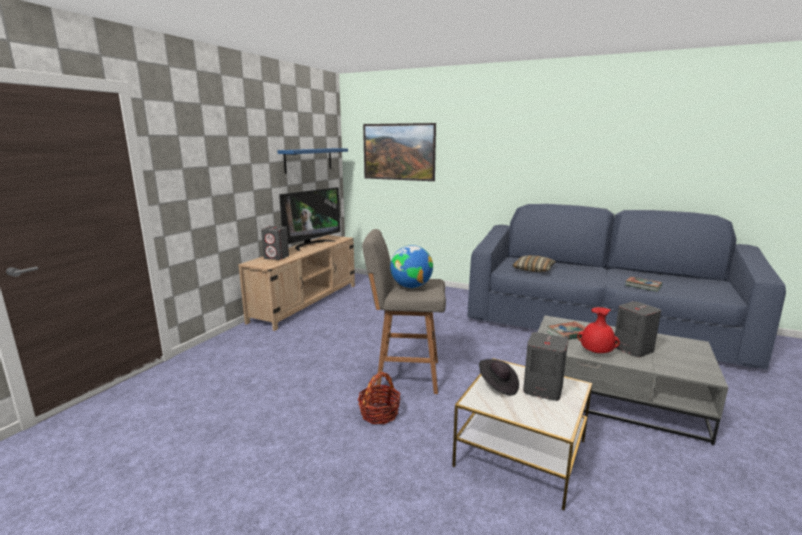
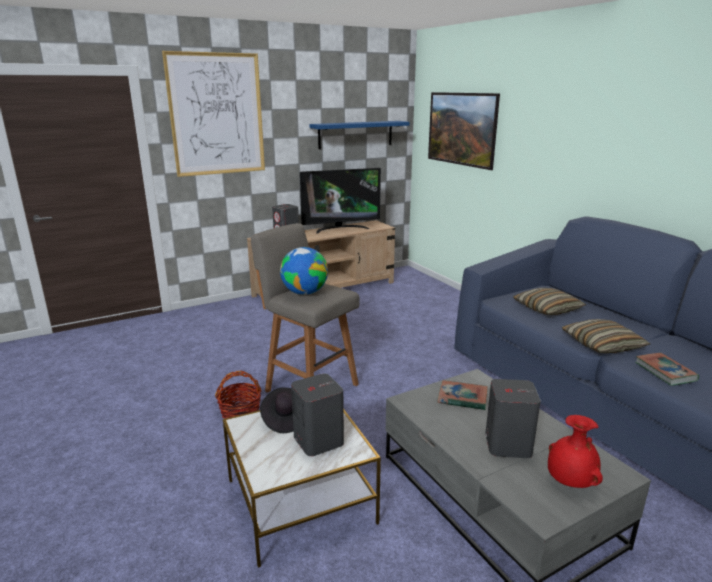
camera: 35 degrees right, 5 degrees up
(205, 140) = (216, 115): none -> picture
(595, 281) = (602, 344): none -> pillow
(596, 353) = (451, 430): red vase -> red vase (569, 481)

